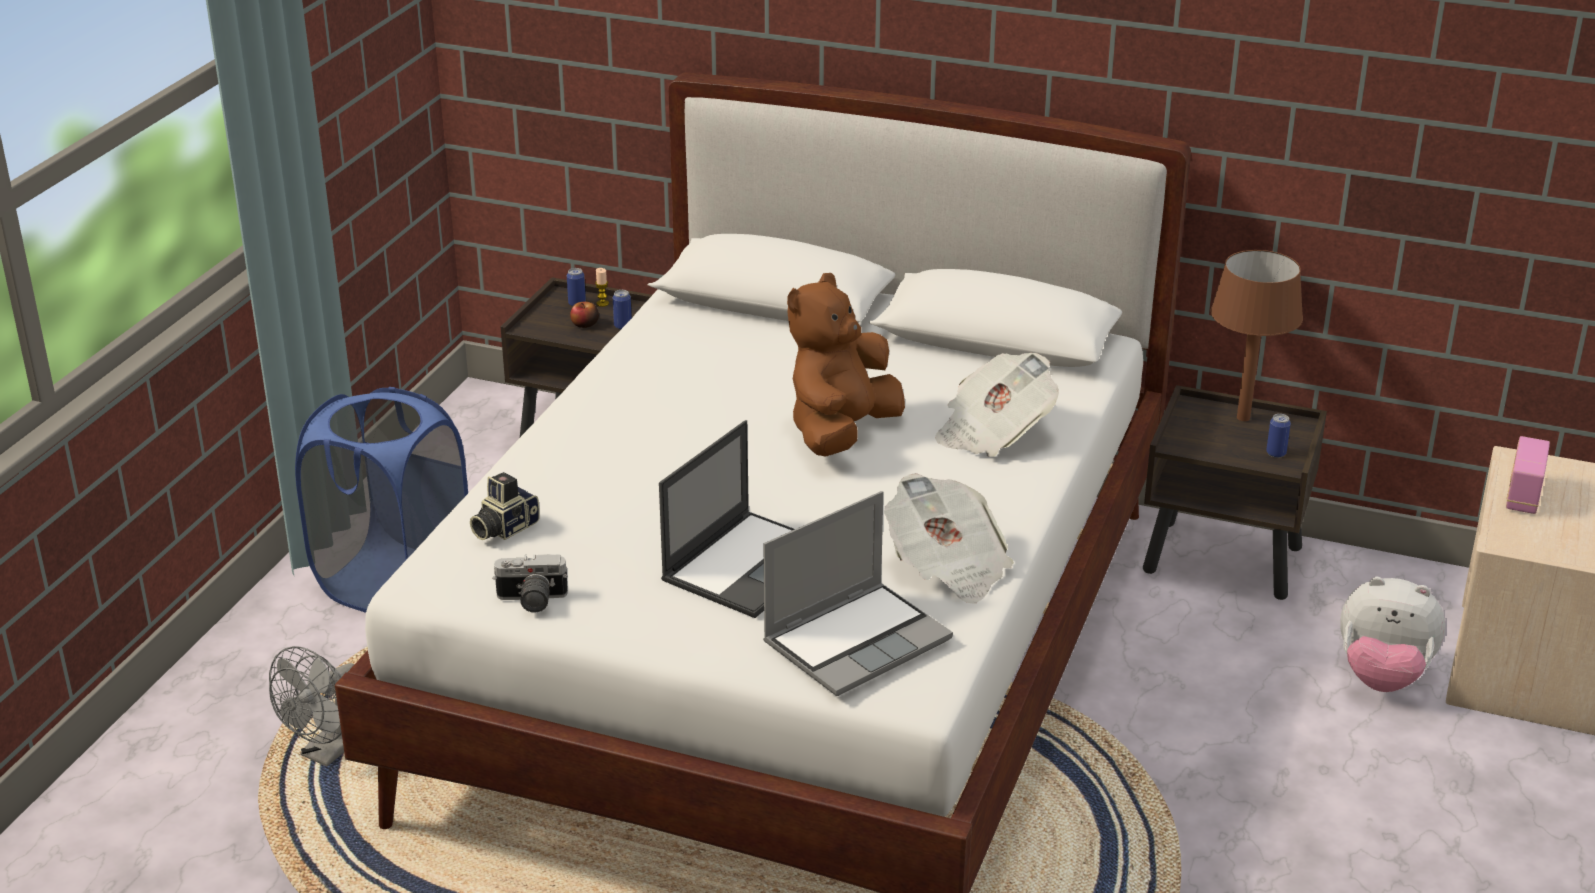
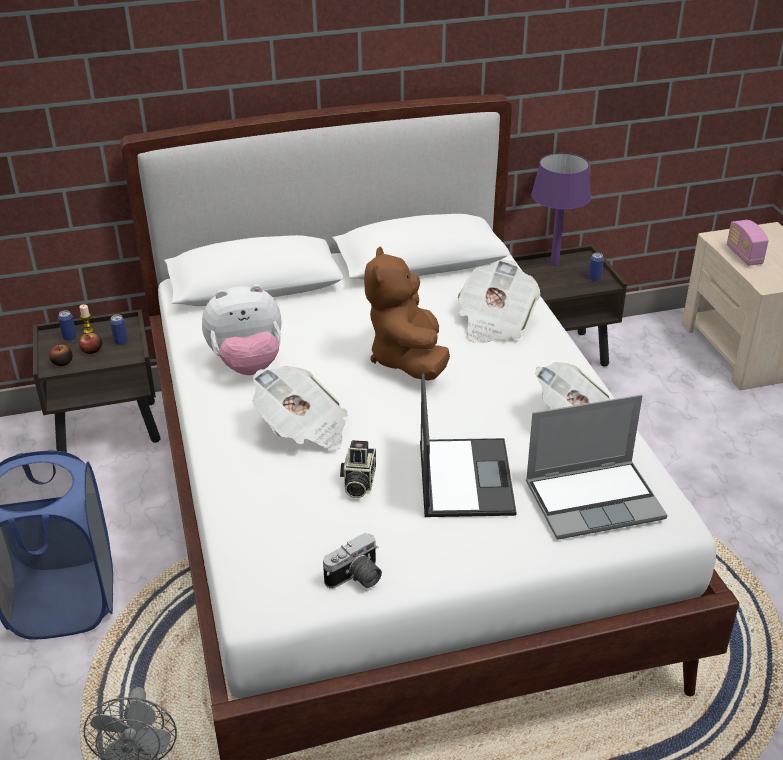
camera: 35 degrees left, 5 degrees up
(503, 528) = (272, 529): camera -> camera (358, 482)
(543, 326) = (62, 362): none -> apple
(643, 455) = (303, 429): none -> newspaper
(857, 640) = (594, 500): laptop -> laptop turned 60 degrees clockwise
(1243, 417) = (554, 263): brown table lamp -> purple table lamp
(1382, 677) = (698, 389): plush toy -> plush toy (247, 365)

